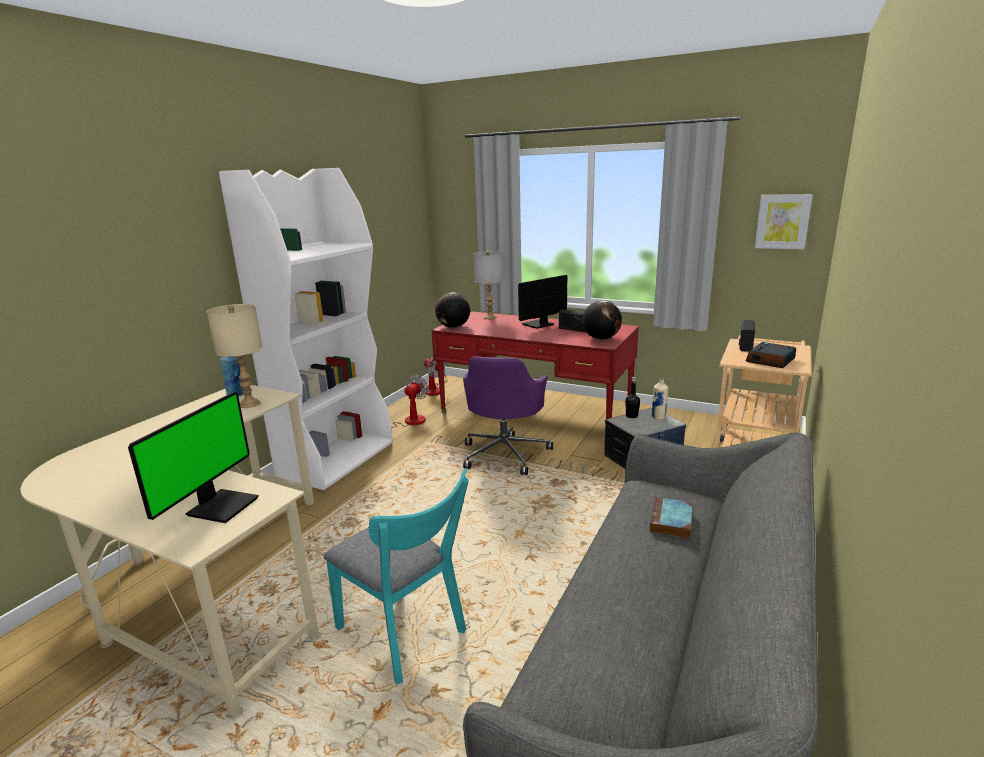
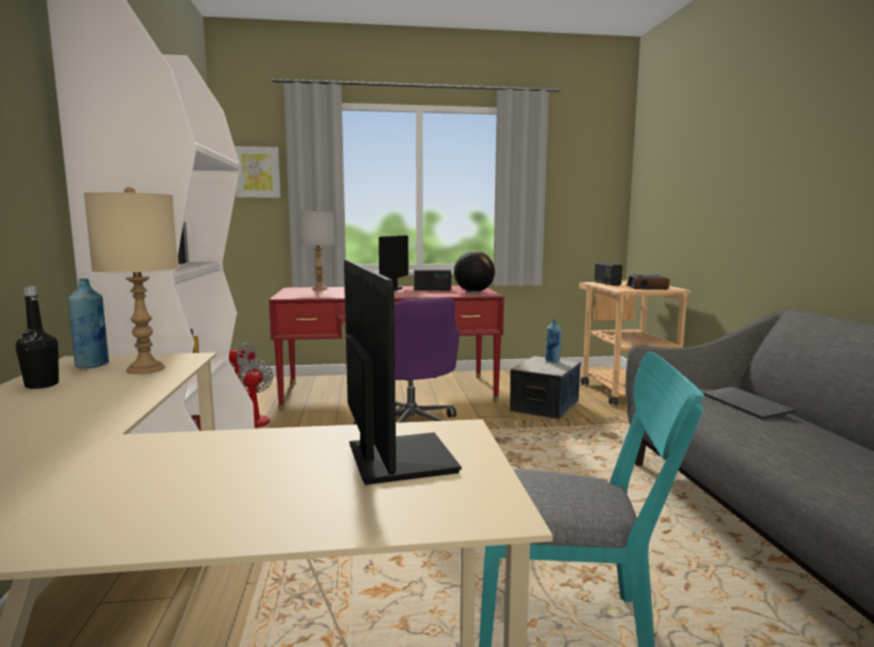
camera: 35 degrees left, 10 degrees down
(453, 327) = (293, 296): globe -> none
(631, 416) = (529, 363): black bottle -> black bottle (42, 385)
(658, 417) = (552, 361): beige bottle -> blue bottle
(671, 522) = (748, 405): book -> keyboard
(782, 221) = (592, 183): picture -> picture (257, 172)

